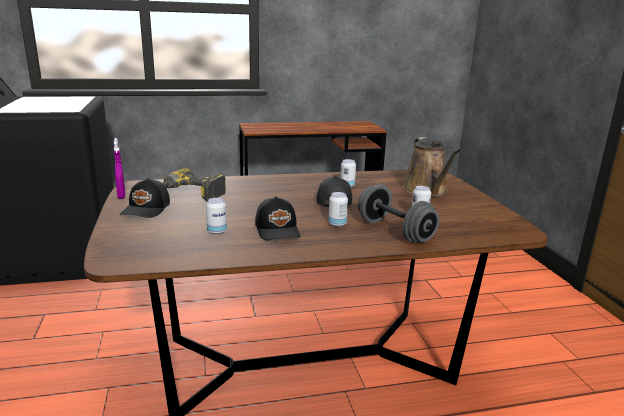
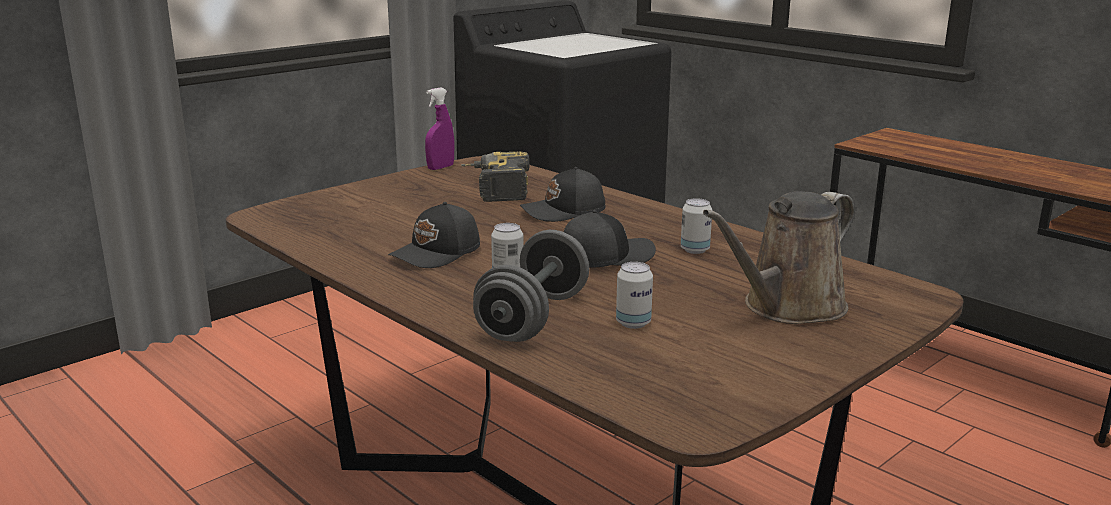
camera: 60 degrees right, 0 degrees up
(147, 209) = (416, 186): black cap -> black cap (564, 212)
(217, 231) = (391, 229): can -> none

